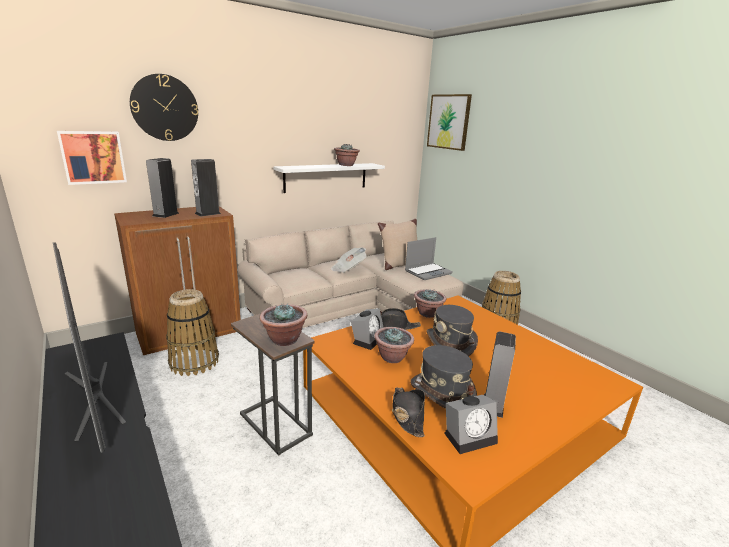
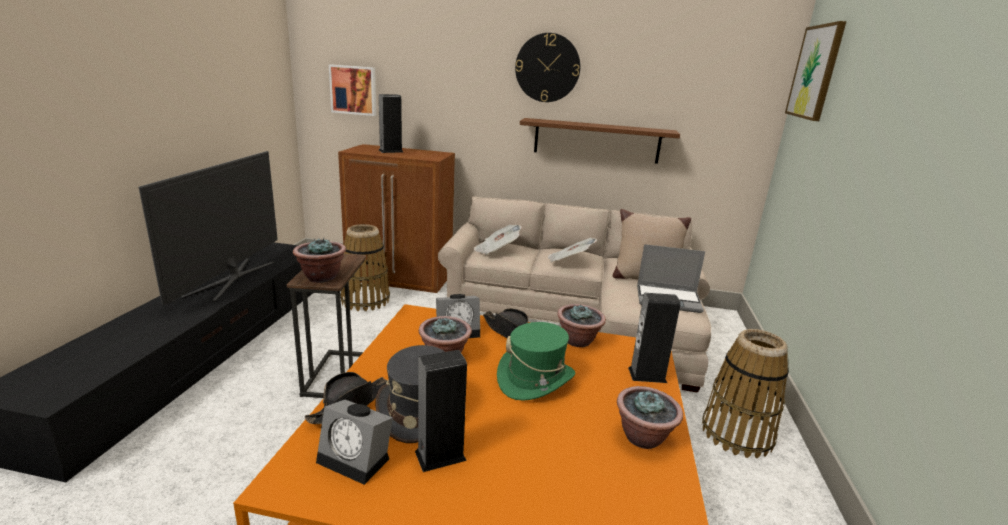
camera: 45 degrees right, 0 degrees up
(165, 108) = (416, 45): wall clock -> wall clock (547, 68)
(208, 213) = (423, 156): speaker -> speaker (647, 375)
(293, 277) = (496, 251): none -> newspaper
(326, 177) = (596, 141): white shelf -> brown shelf
(346, 165) = (621, 127): potted plant -> potted plant (643, 437)
(450, 343) = (535, 379): grey hat -> green hat

